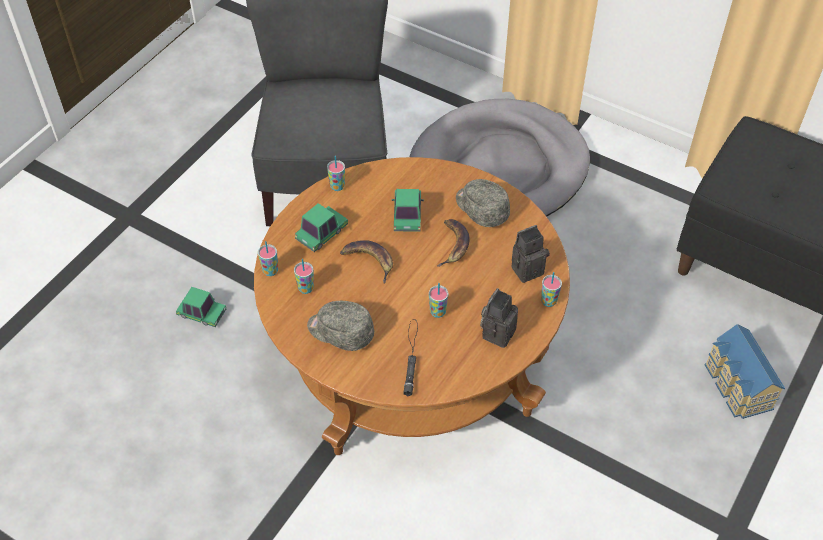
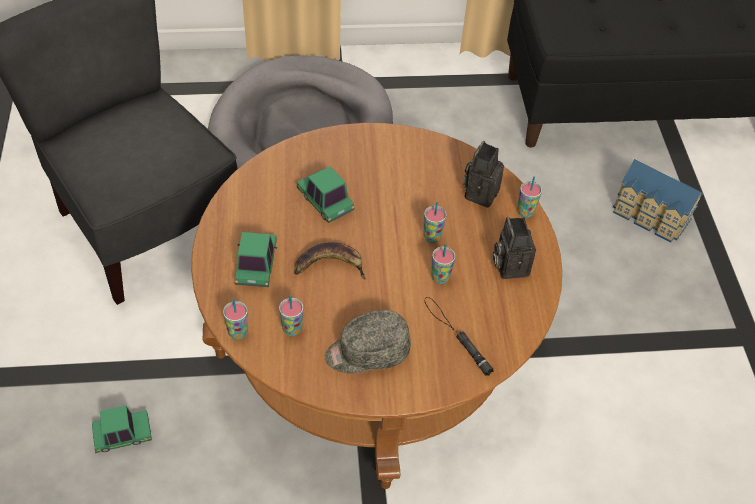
camera: 40 degrees left, 0 degrees up
(337, 186) = (229, 209): cup -> cup (432, 237)
(453, 245) = (395, 206): banana -> none
(481, 209) = (388, 159): grey cap -> none

